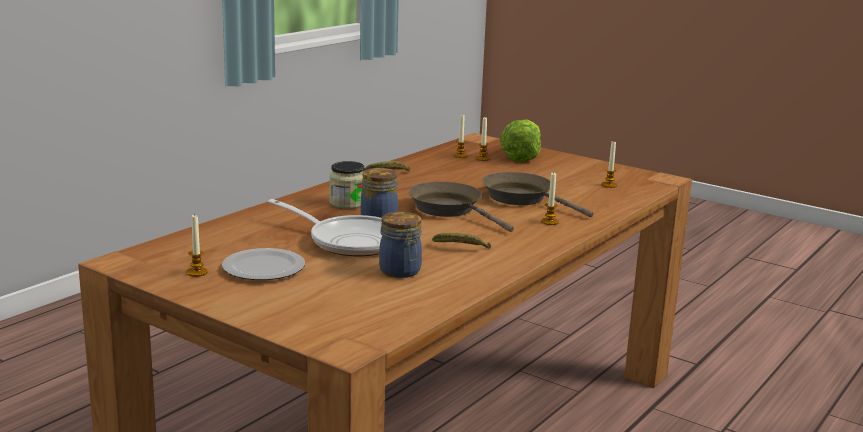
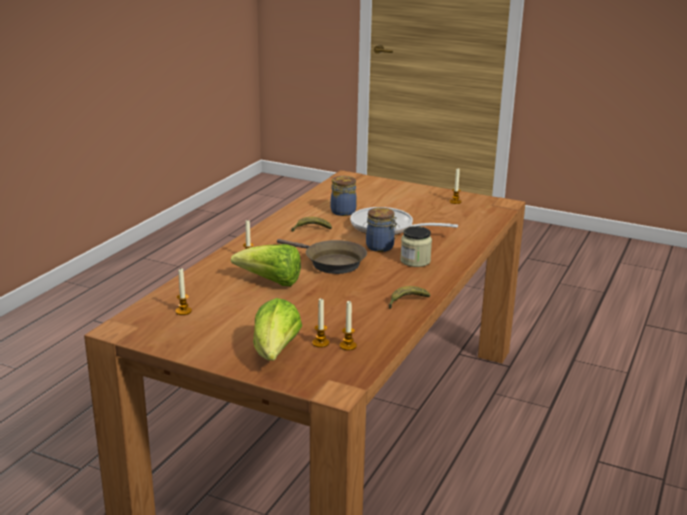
camera: 170 degrees right, 5 degrees up
(262, 268) = (422, 206): plate -> none
(522, 198) = (271, 282): brown frying pan -> lettuce

